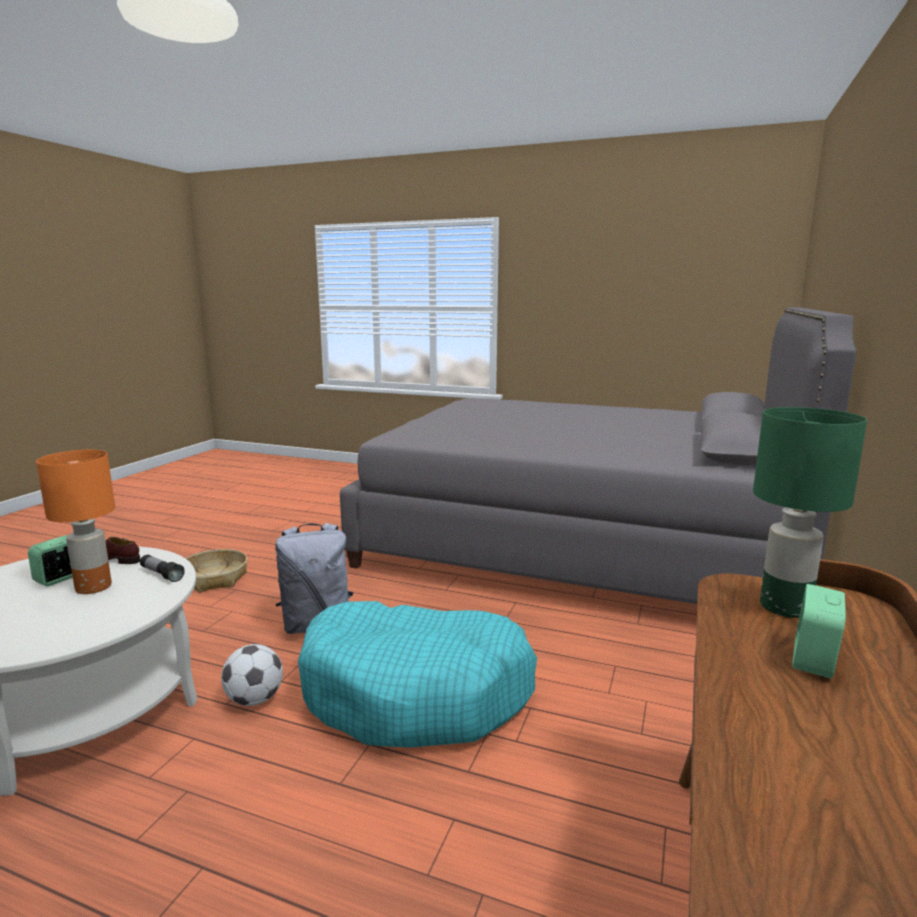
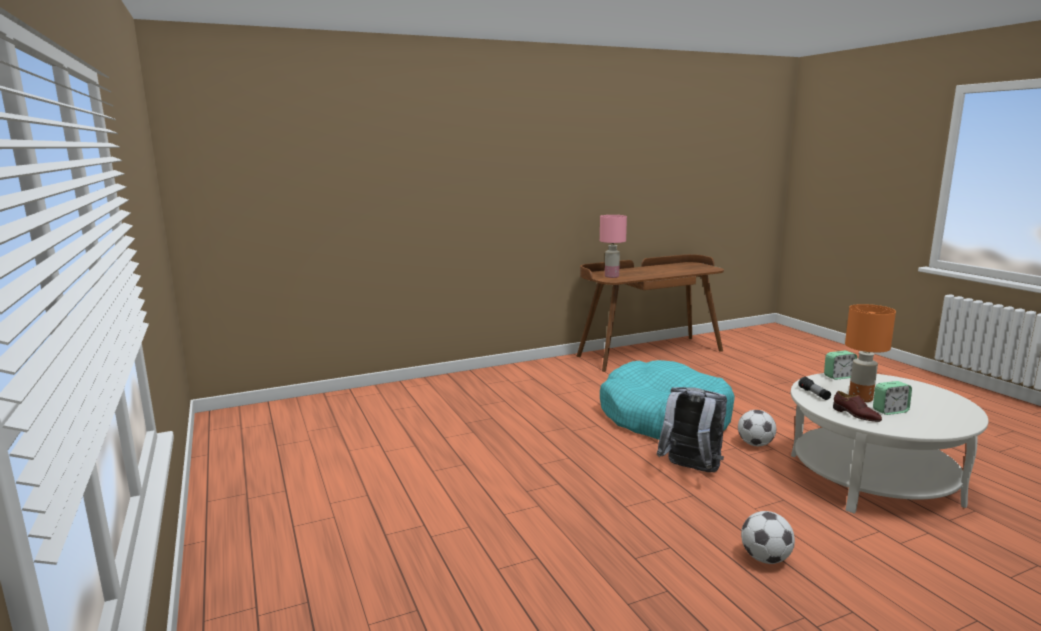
camera: 135 degrees left, 0 degrees up
(214, 578) = (765, 558): basket -> football
(577, 543) = (400, 450): grey bed -> none
(786, 607) = (611, 276): green table lamp -> pink table lamp
(813, 660) = (634, 273): alarm clock -> alarm clock (838, 377)

